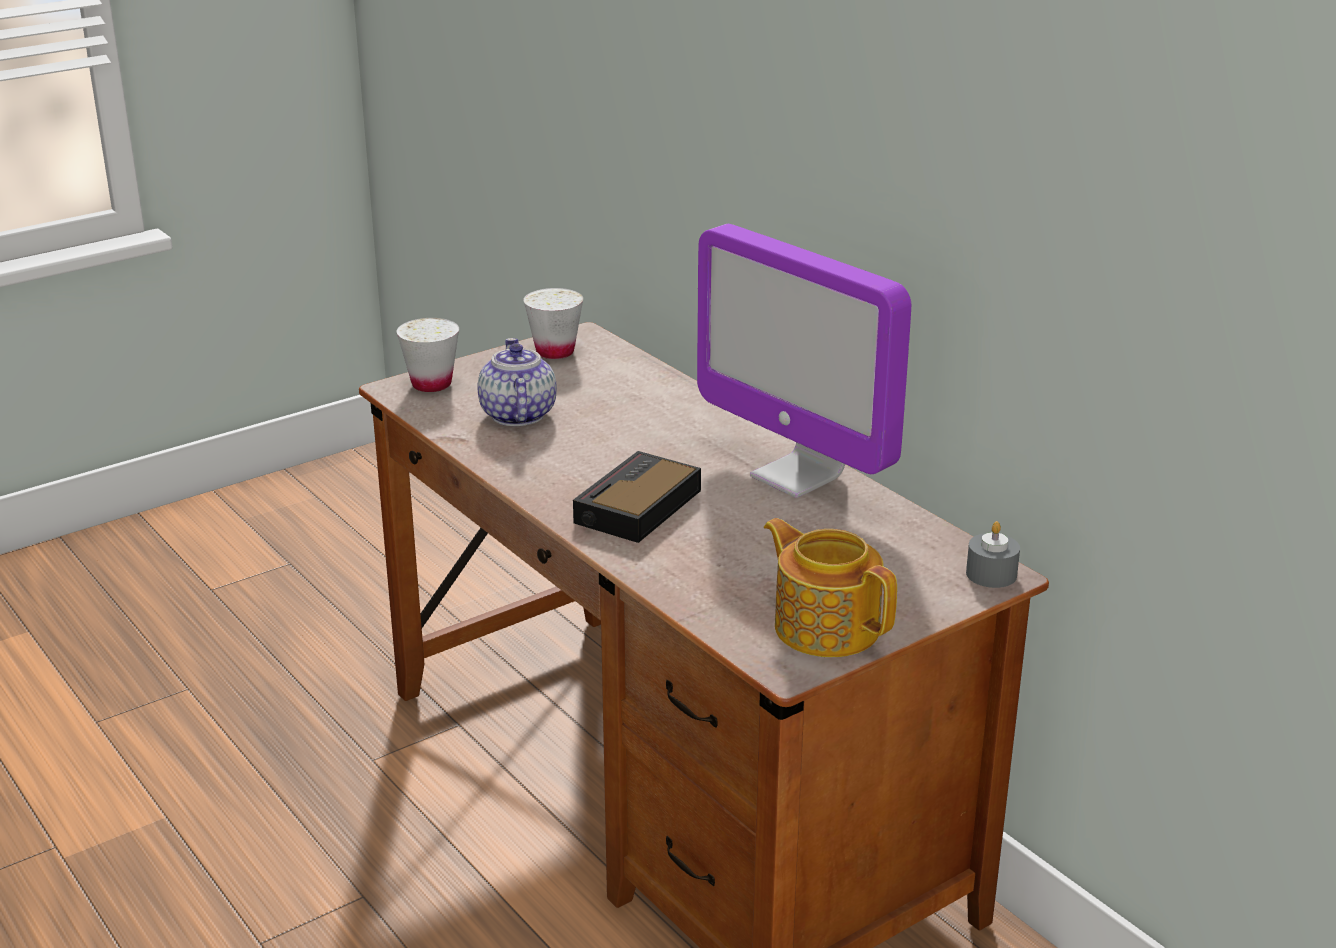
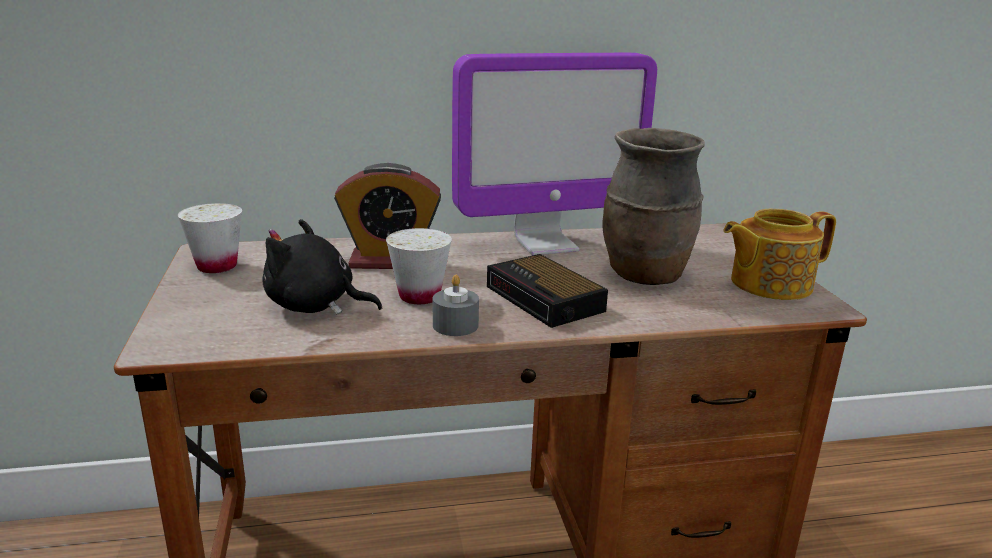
camera: 65 degrees left, 5 degrees down
(431, 384) = (184, 328): white cup -> white cup (419, 296)
(516, 415) = (315, 306): teapot -> black plush toy
(650, 414) = (390, 261): none -> alarm clock
(761, 548) = (645, 276): none -> brown vase
(991, 574) = (717, 232): grey candle -> grey candle (455, 325)

